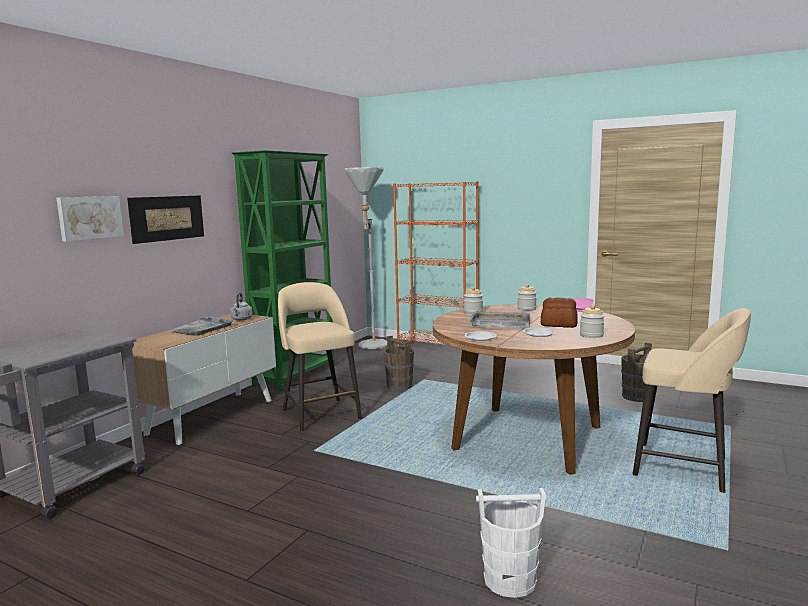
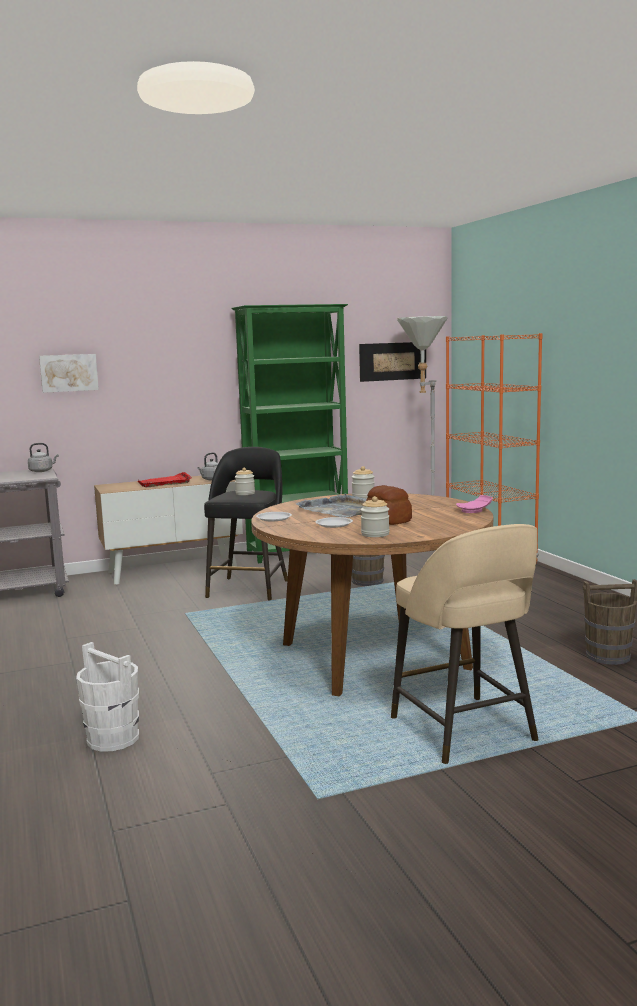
camera: 40 degrees right, 0 degrees up
(82, 334) = (42, 471): none -> grey kettle
(167, 218) = (150, 374): picture -> picture (393, 361)
(202, 328) = (165, 482): grey tray -> red tray
(320, 414) = (249, 588): beige stool -> black stool
(526, 309) = (425, 502): jar -> jar (245, 493)

